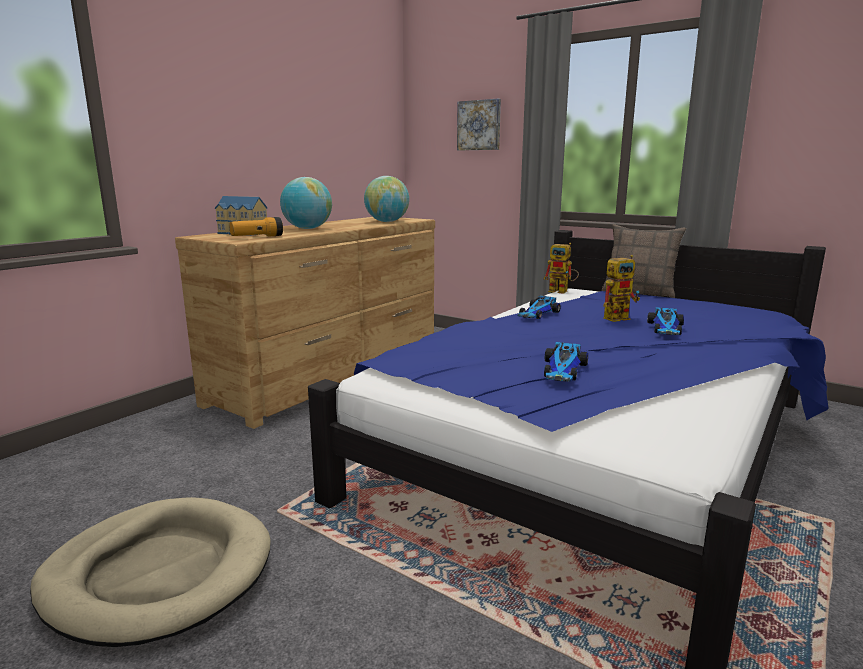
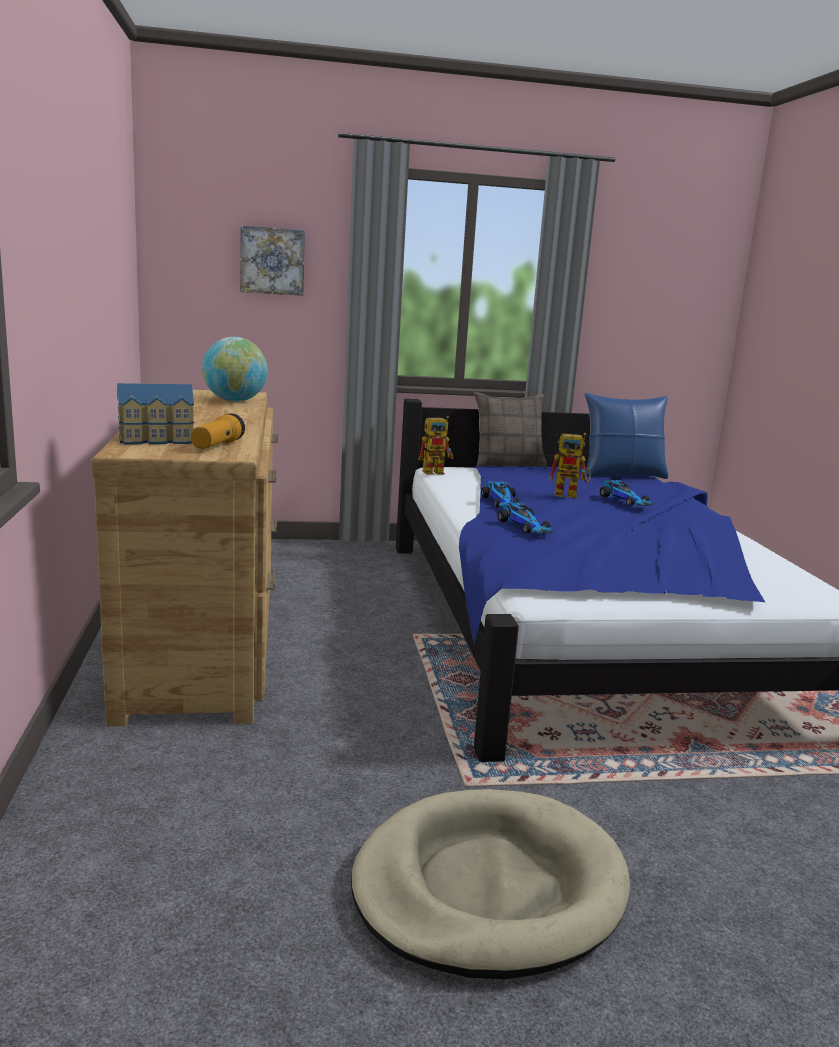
camera: 45 degrees left, 0 degrees up
(307, 229) = (201, 423): globe -> none
(563, 371) = (665, 553): toy car -> toy car (526, 526)
(619, 317) = (571, 495): toy robot -> toy robot turned 75 degrees clockwise
(744, 312) = (622, 475): none -> blue pillow

